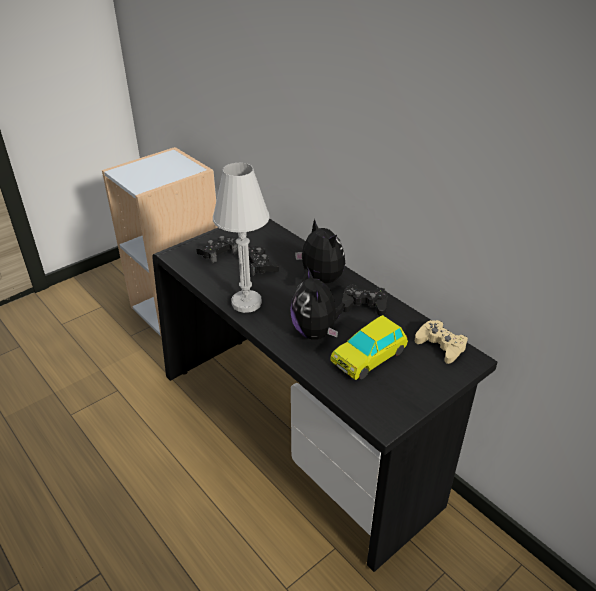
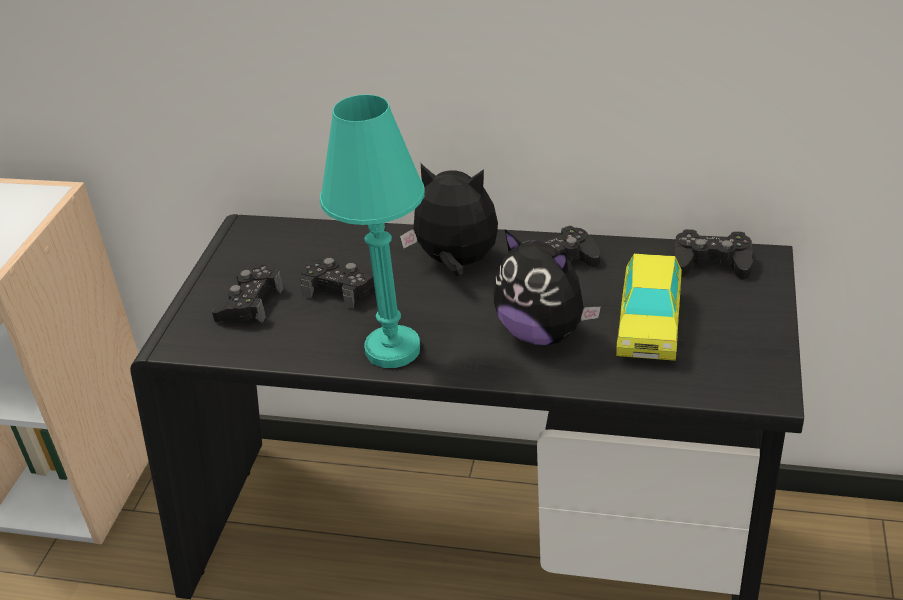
camera: 35 degrees left, 0 degrees up
(246, 303) = (393, 350): white table lamp -> turquoise table lamp
(440, 345) = (711, 263): beige game controller -> black game controller

